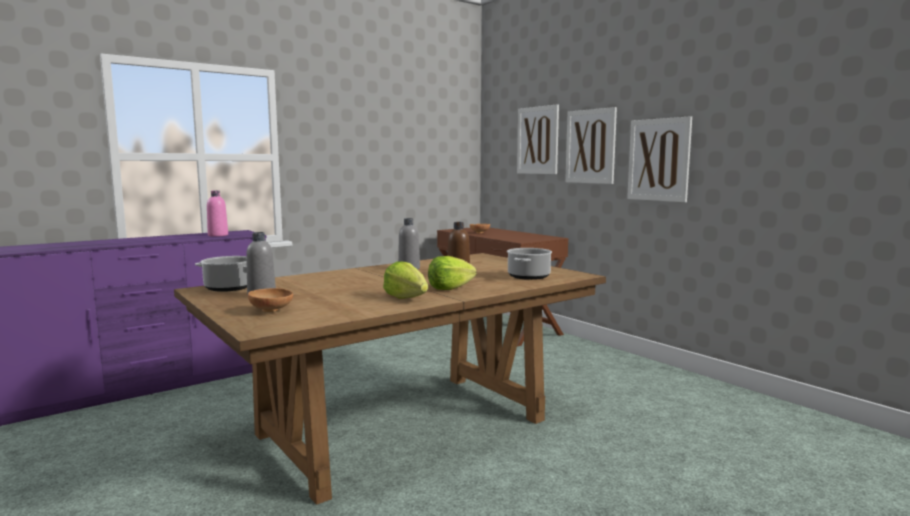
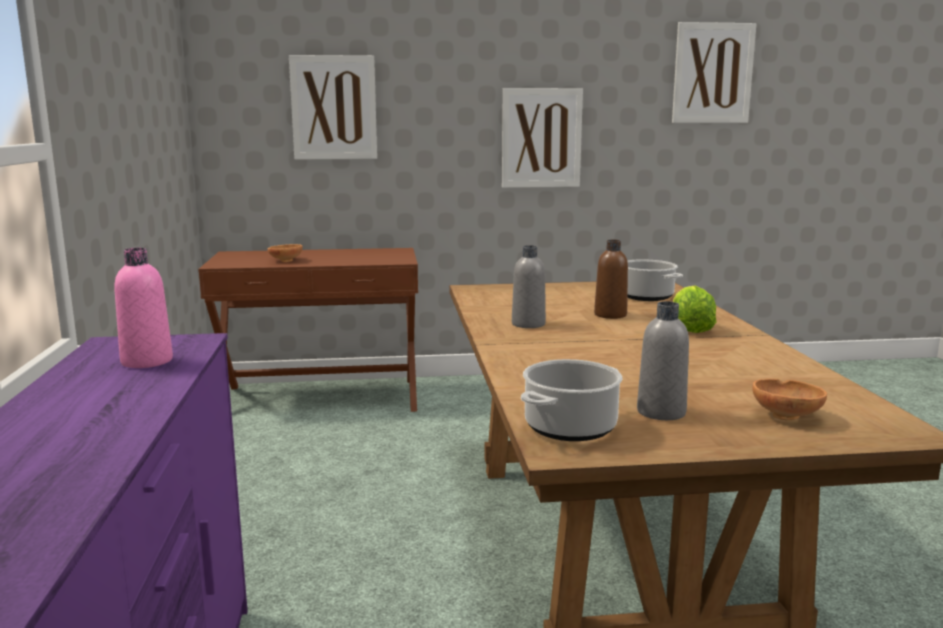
camera: 60 degrees left, 5 degrees up
(406, 298) = (736, 350): lettuce -> none
(590, 146) = (437, 119): picture -> picture (712, 73)

